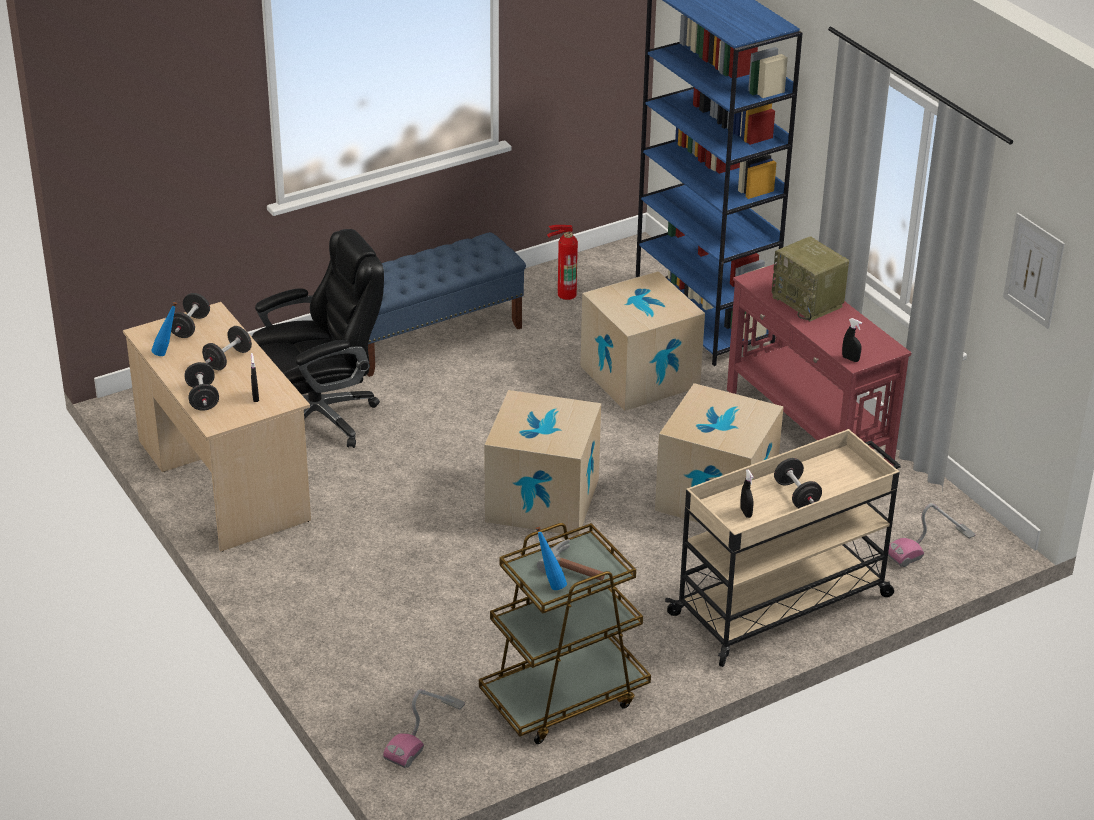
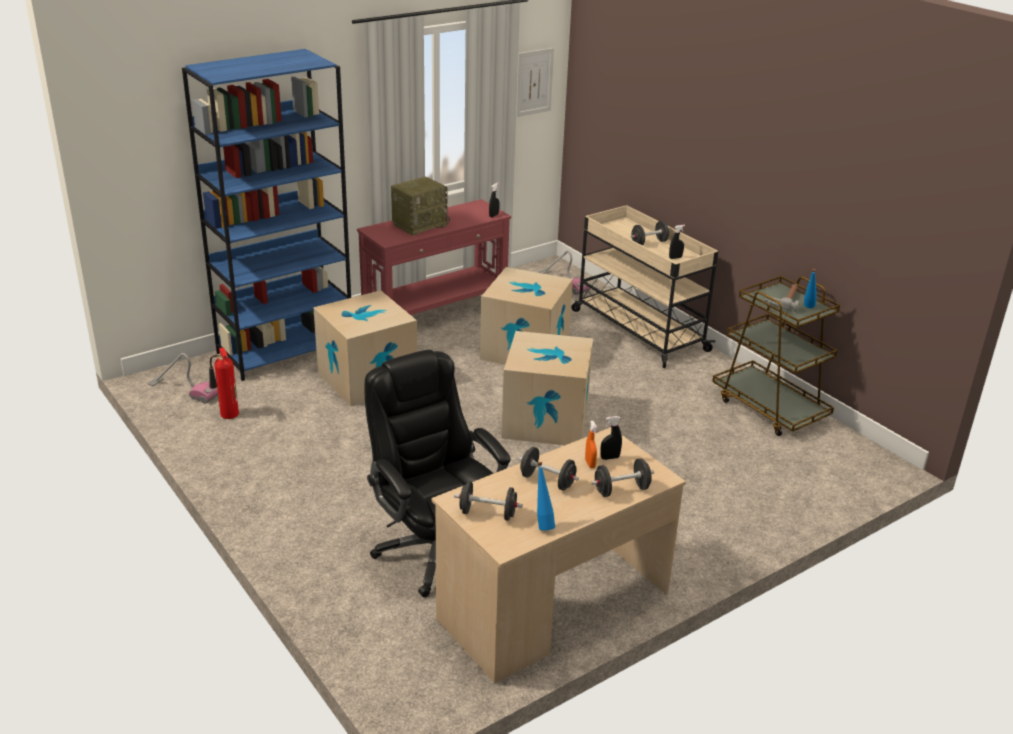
camera: 95 degrees left, 5 degrees down
(248, 385) = (590, 464): none -> orange spray bottle
(425, 733) = (837, 464): vacuum cleaner -> vacuum cleaner (183, 390)
(431, 336) = (292, 488): blue bench -> none

